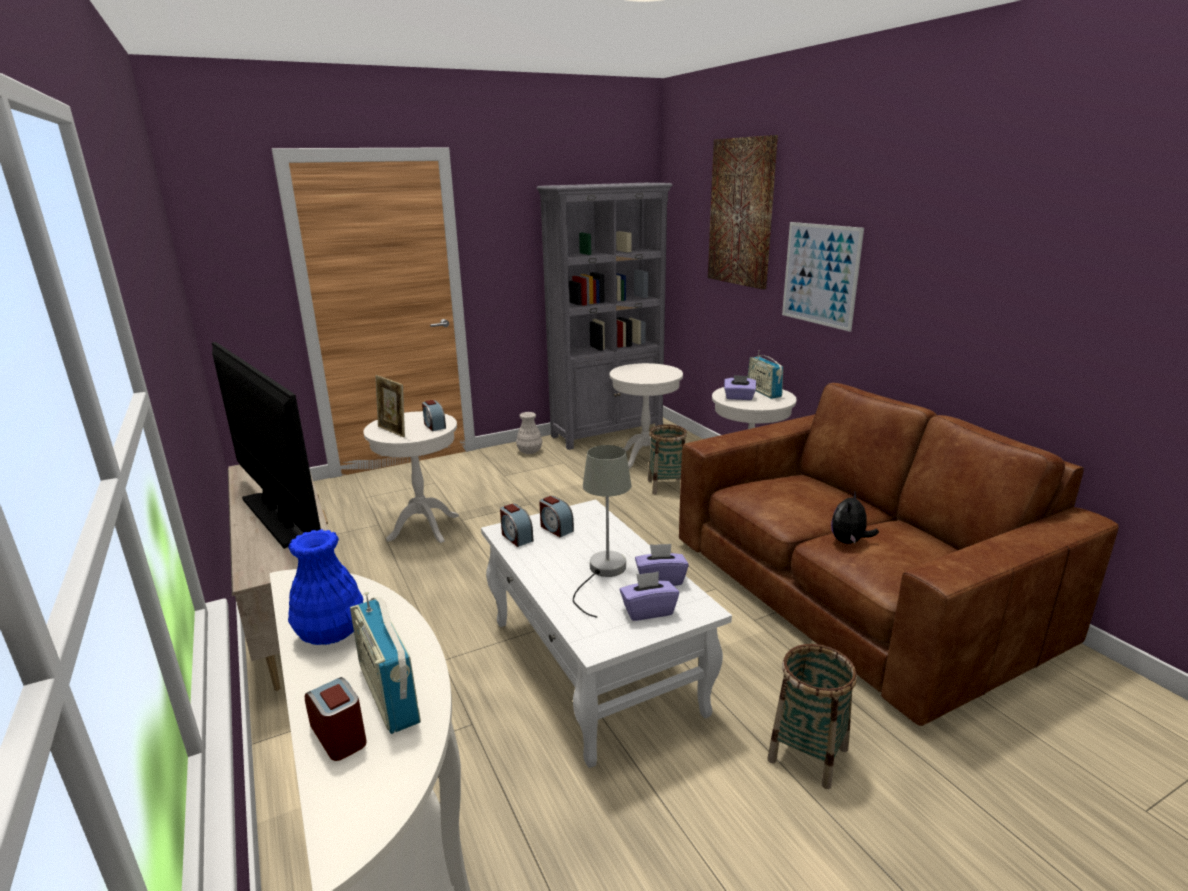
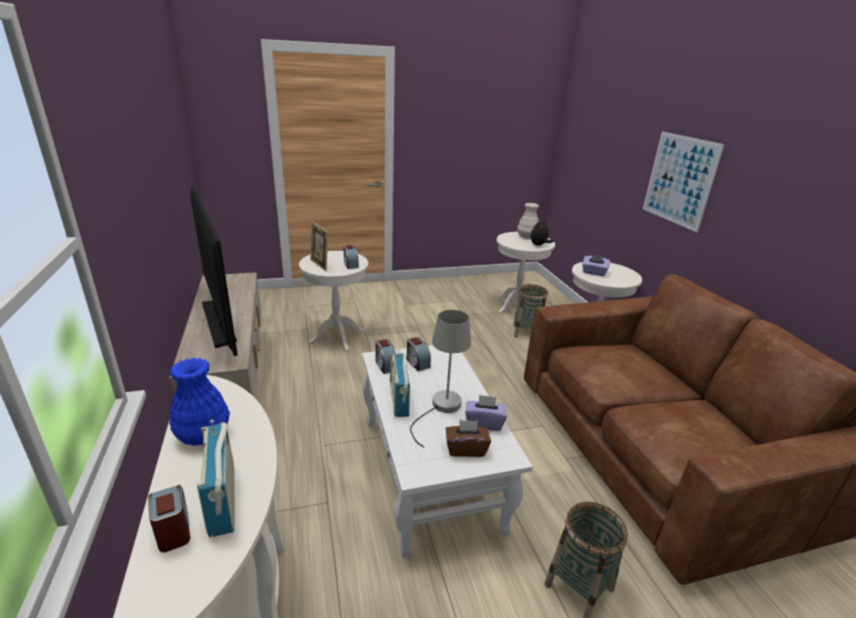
camera: 10 degrees right, 5 degrees up
(529, 451) = (430, 287): white vase -> white vase (527, 237)
(608, 433) = (493, 281): grey bookcase -> none
(648, 610) = (466, 449): purple tissue box -> brown tissue box
(741, 212) = (623, 119): picture -> none
(763, 392) = (616, 270): radio -> radio (399, 400)
(849, 542) = (653, 416): plush toy -> plush toy (539, 245)

